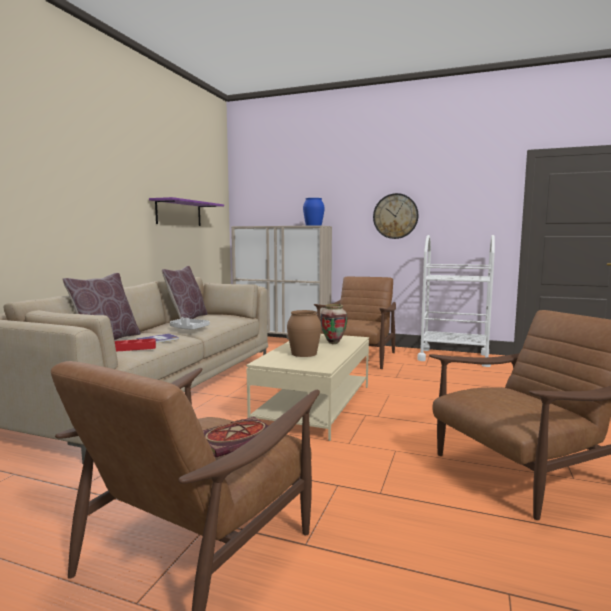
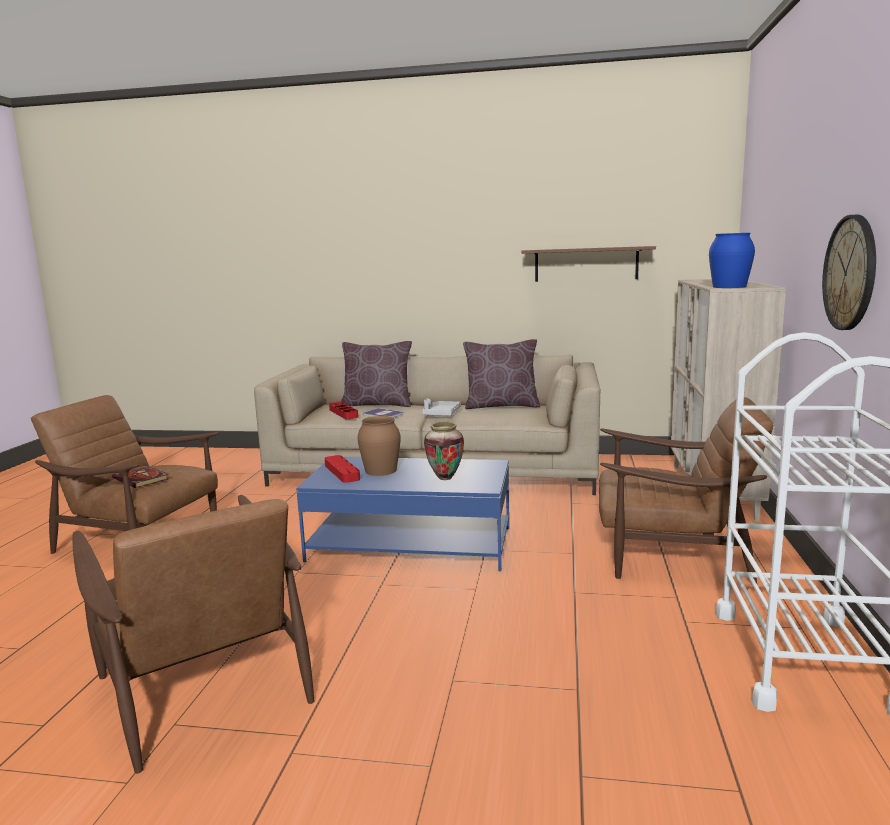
camera: 80 degrees right, 5 degrees up
(179, 213) = (586, 264): purple shelf -> brown shelf
(299, 362) = (342, 472): none -> red tray
(314, 405) = (411, 544): beige coffee table -> blue coffee table

